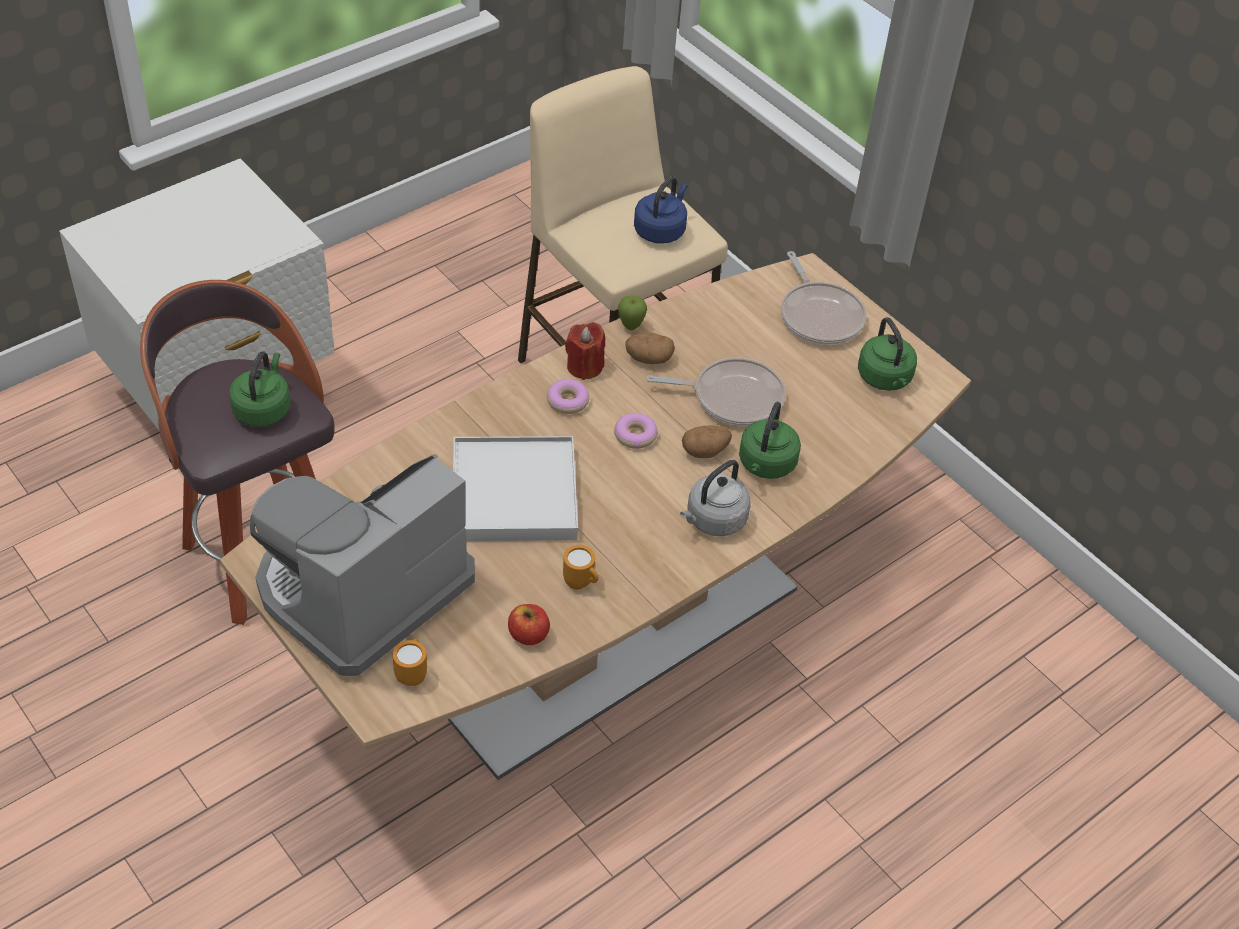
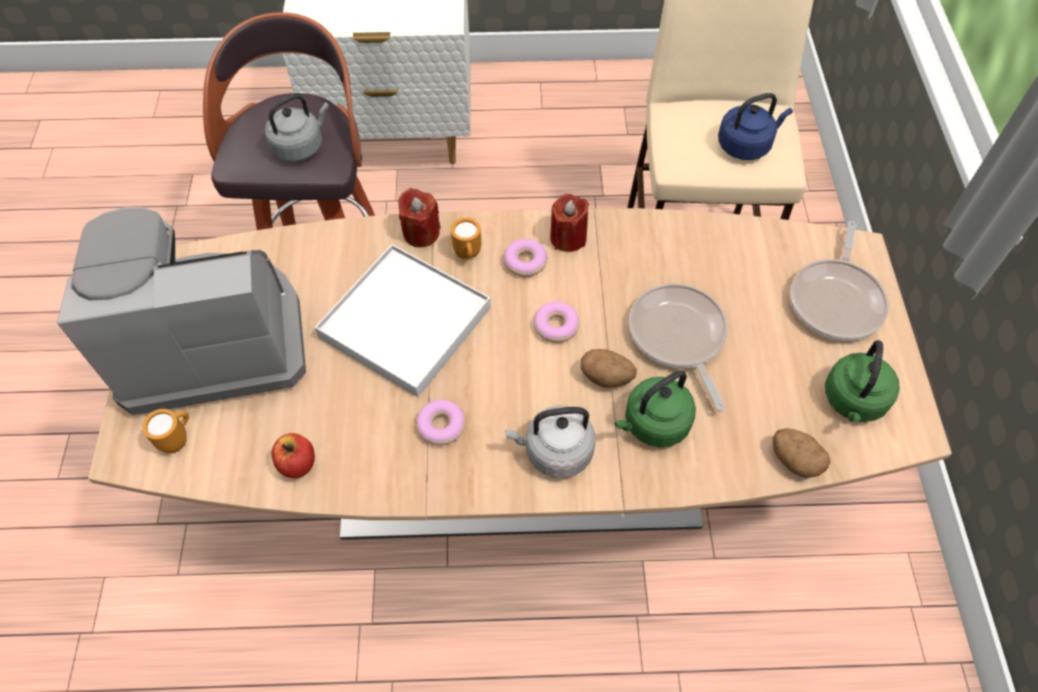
camera: 40 degrees right, 10 degrees up
(263, 408) = (300, 146): green kettle -> grey kettle
(460, 421) = (421, 233): none -> red candle
(581, 584) = (383, 442): orange mug -> orange mug (468, 255)
(614, 549) = (441, 426): none -> donut
(631, 327) = (641, 221): apple -> none
(648, 359) = (631, 259): potato -> potato (794, 460)
(732, 397) = (678, 337): frying pan -> frying pan turned 150 degrees counterclockwise

